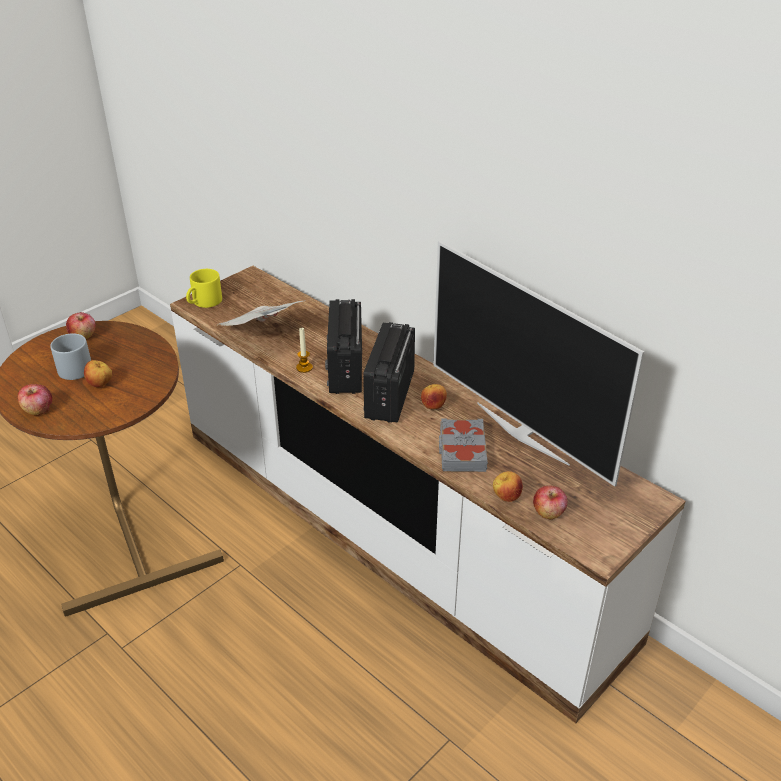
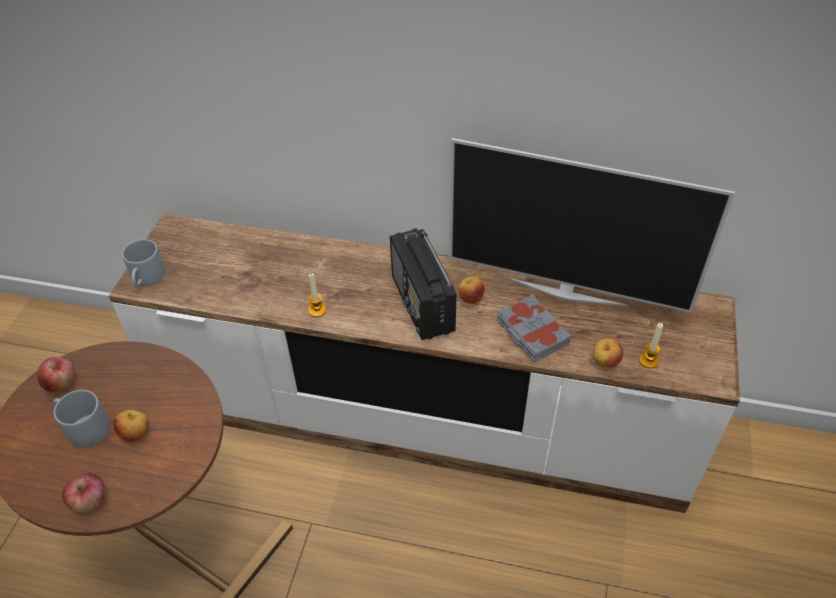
camera: 30 degrees left, 10 degrees up
(204, 302) = (147, 278): yellow mug -> grey mug
(262, 334) = (242, 290): newspaper -> none
(345, 369) = (358, 294): radio -> none
(548, 513) = (648, 360): apple -> candle

